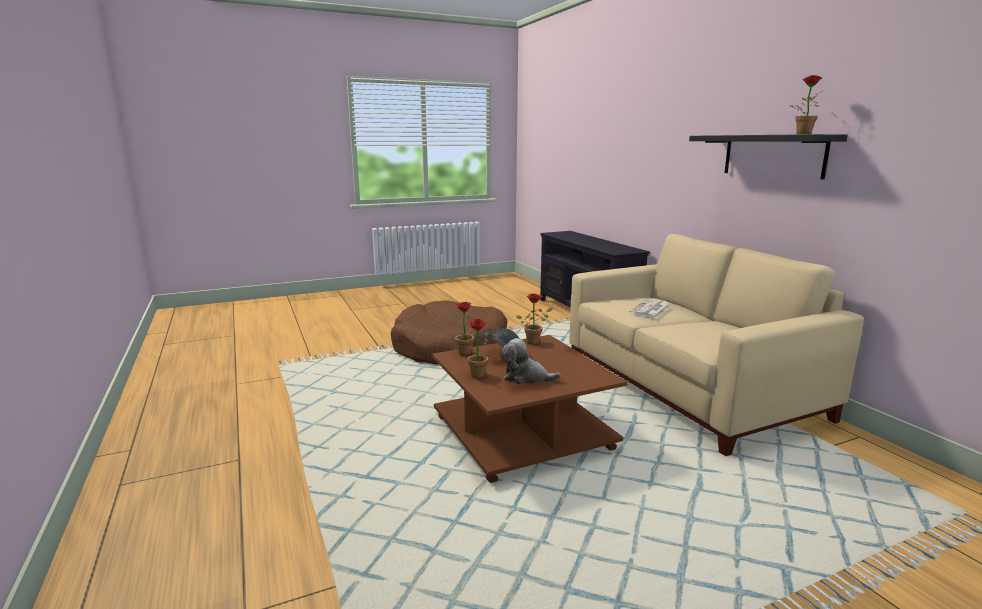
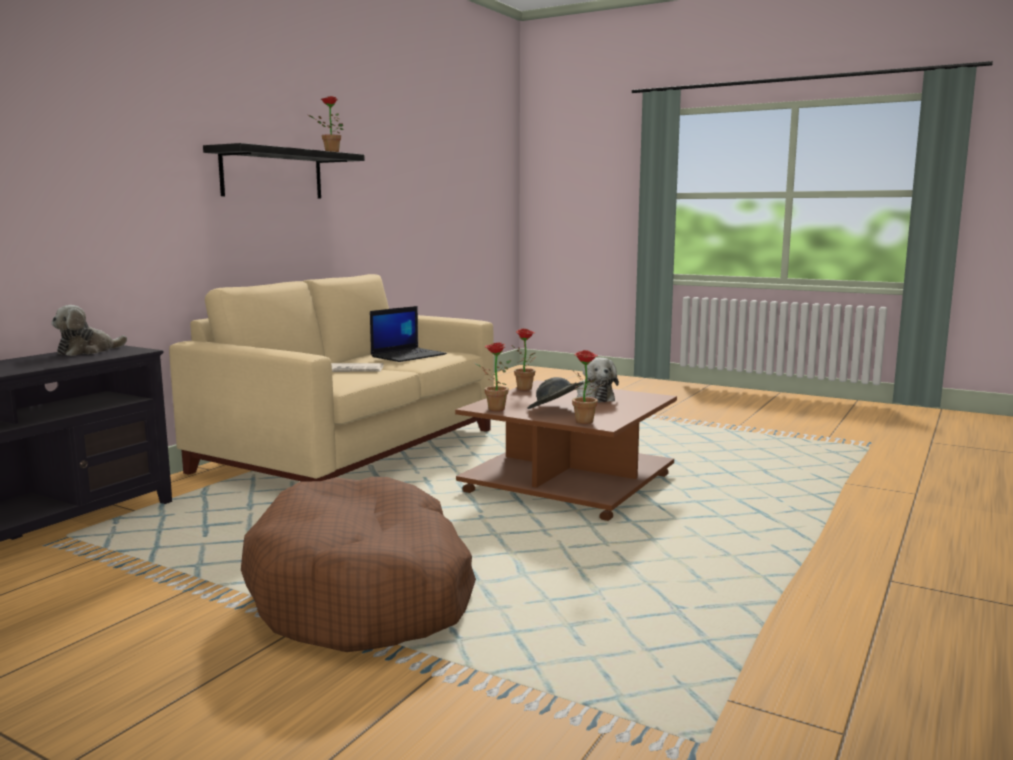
camera: 125 degrees left, 5 degrees down
(474, 376) = (628, 409): potted plant -> potted plant (526, 389)
(622, 248) = (88, 351): none -> plush toy
(703, 332) = (408, 355): none -> laptop

